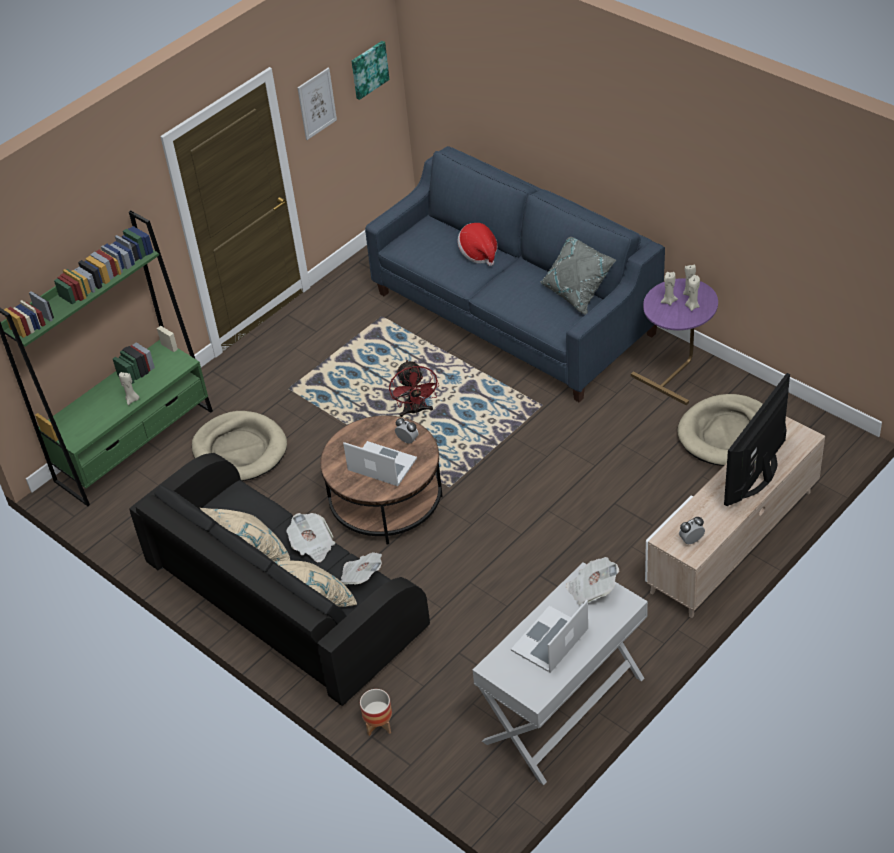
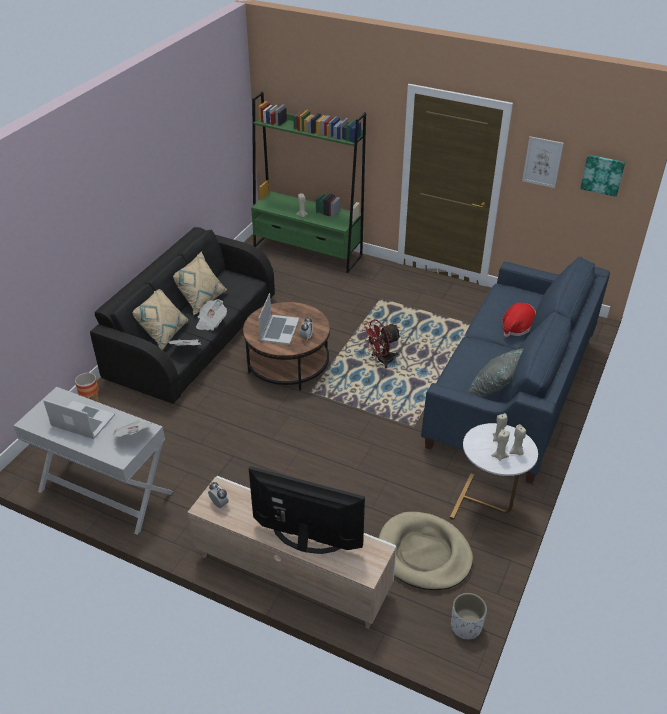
camera: 70 degrees right, 5 degrees down
(240, 450) = (316, 291): beige dog bed -> none
(677, 373) = (487, 506): purple side table -> white side table
(819, 422) = (466, 626): none -> white planter

